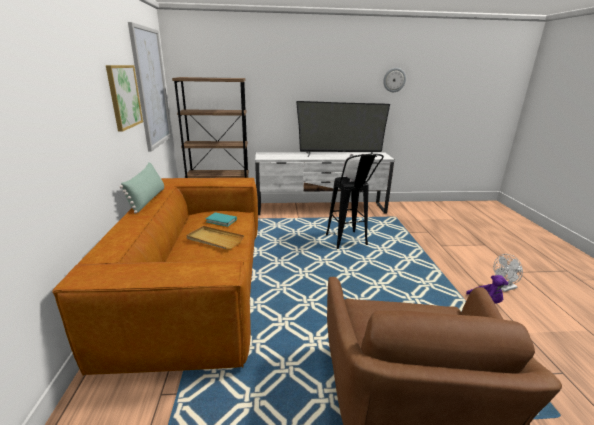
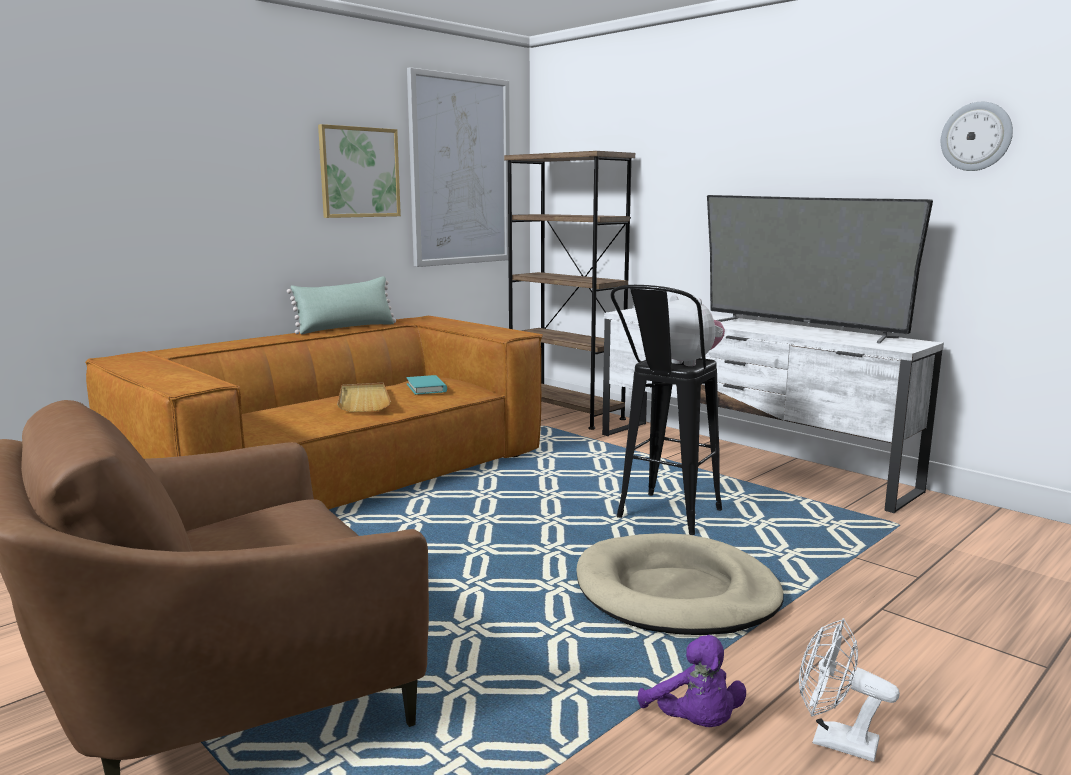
camera: 50 degrees right, 10 degrees down
(404, 267) = (676, 592): none -> beige dog bed

